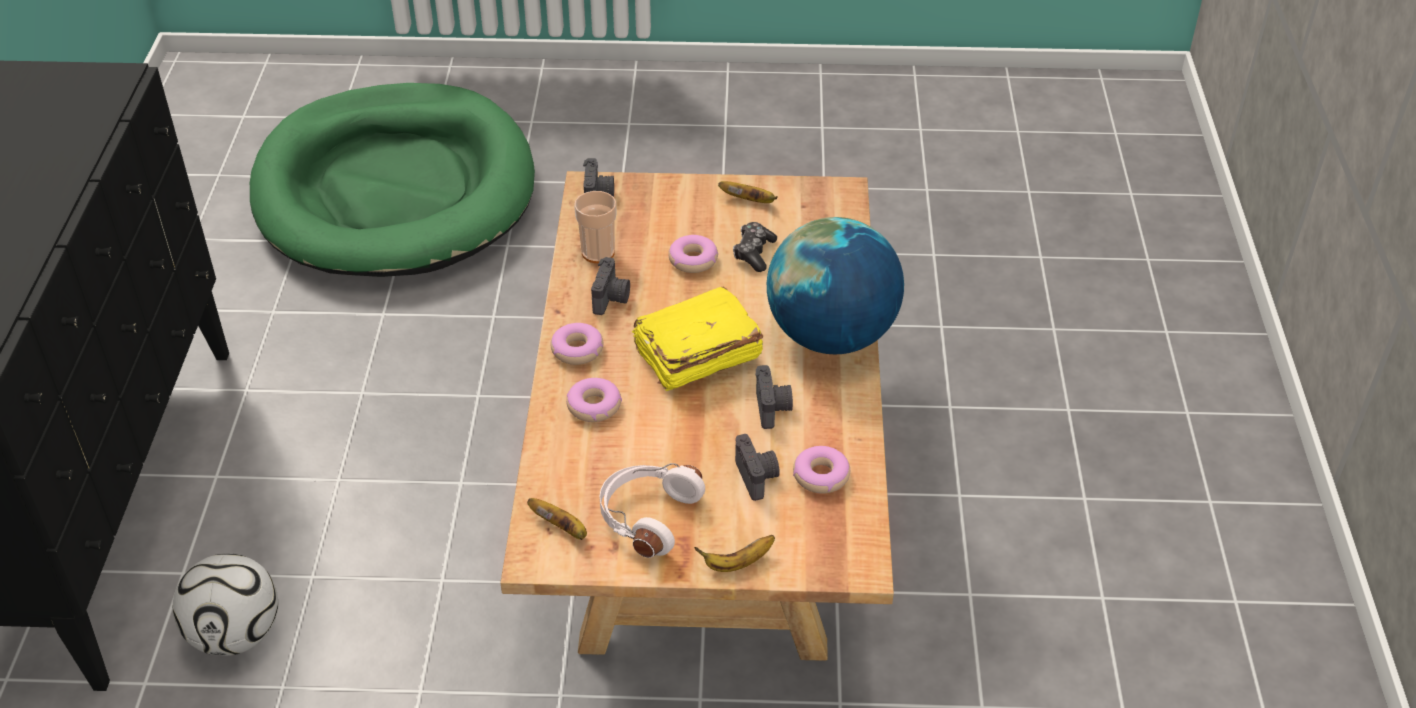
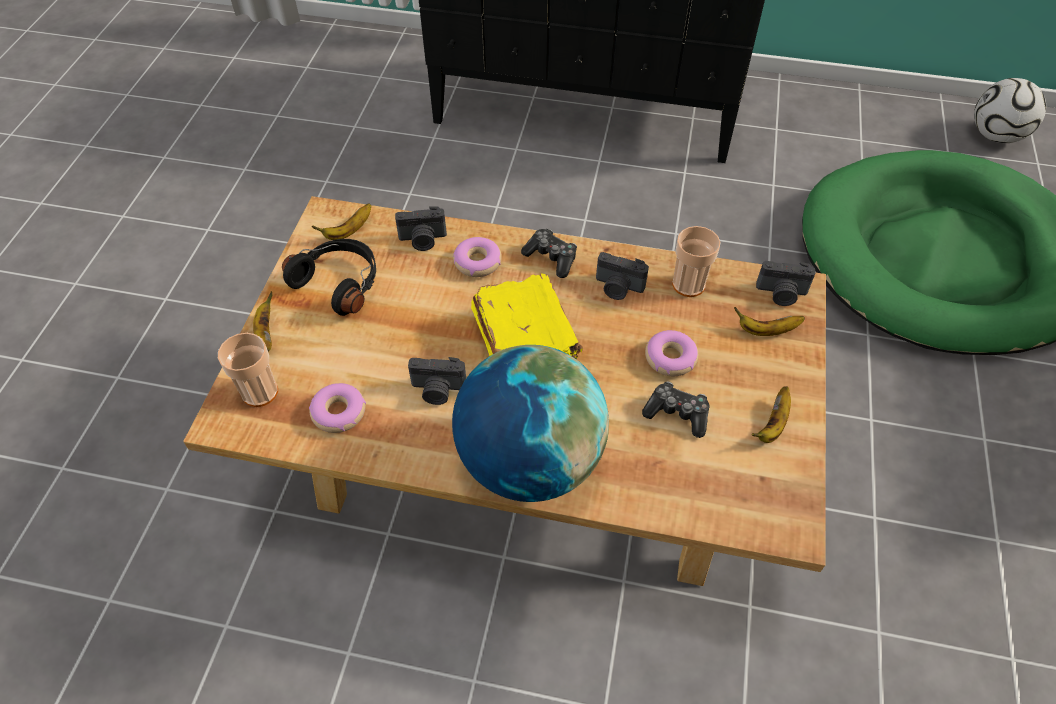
camera: 100 degrees right, 10 degrees up
(236, 634) = (458, 173): football -> football (995, 136)
(577, 350) = (551, 258): donut -> game controller
(646, 205) = (766, 331): none -> banana
(646, 516) = (340, 282): white headphones -> black headphones
(757, 477) = (355, 364): camera -> camera (423, 240)
(815, 545) = (260, 392): none -> cup

